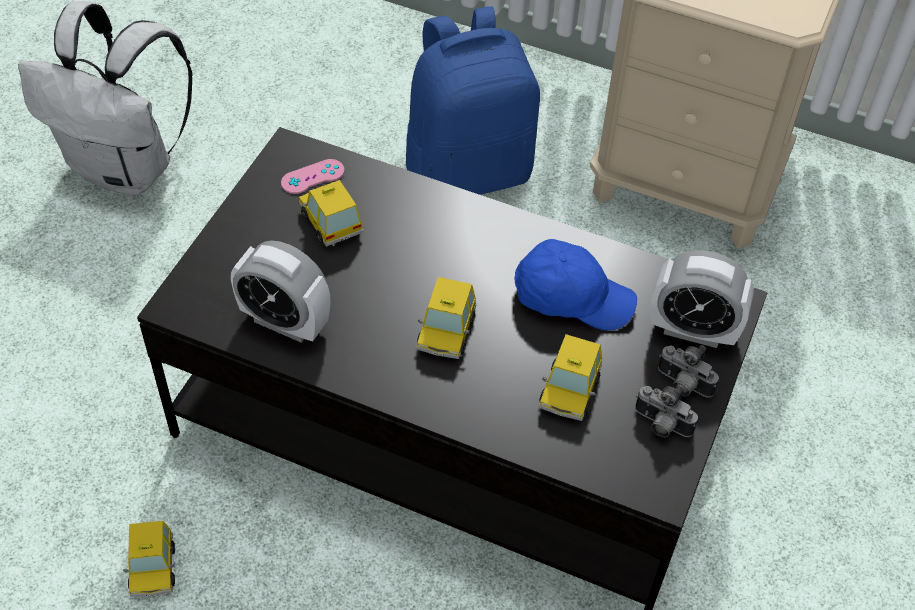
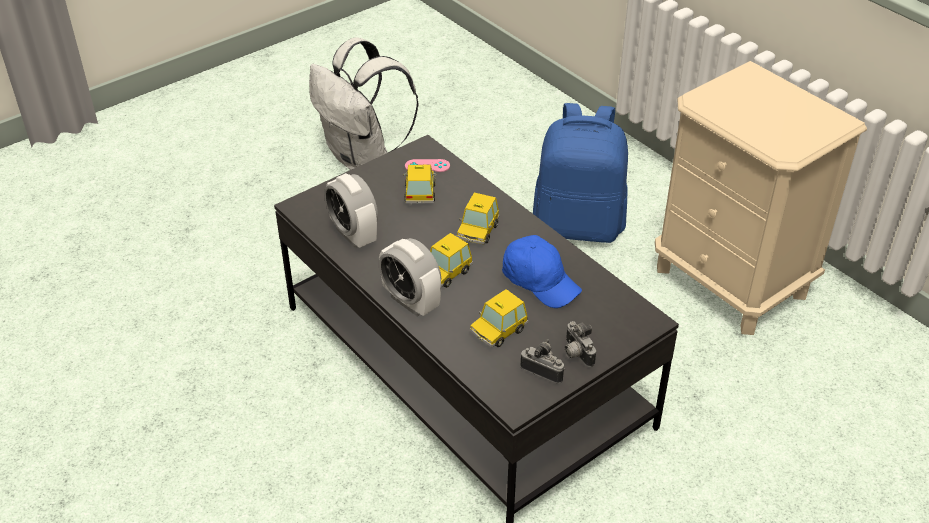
camera: 30 degrees right, 10 degrees down
(152, 568) = (232, 374): toy car -> toy car (478, 231)
(660, 425) = (543, 370): camera -> camera turned 150 degrees clockwise
(692, 330) = (607, 327): alarm clock -> alarm clock (411, 302)

